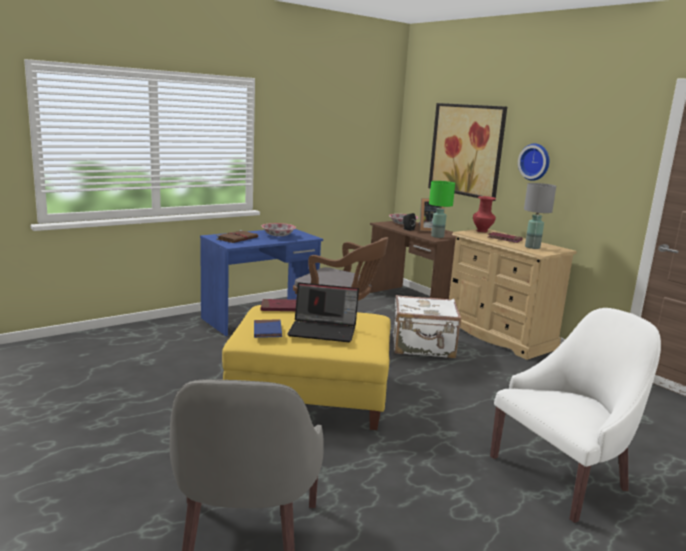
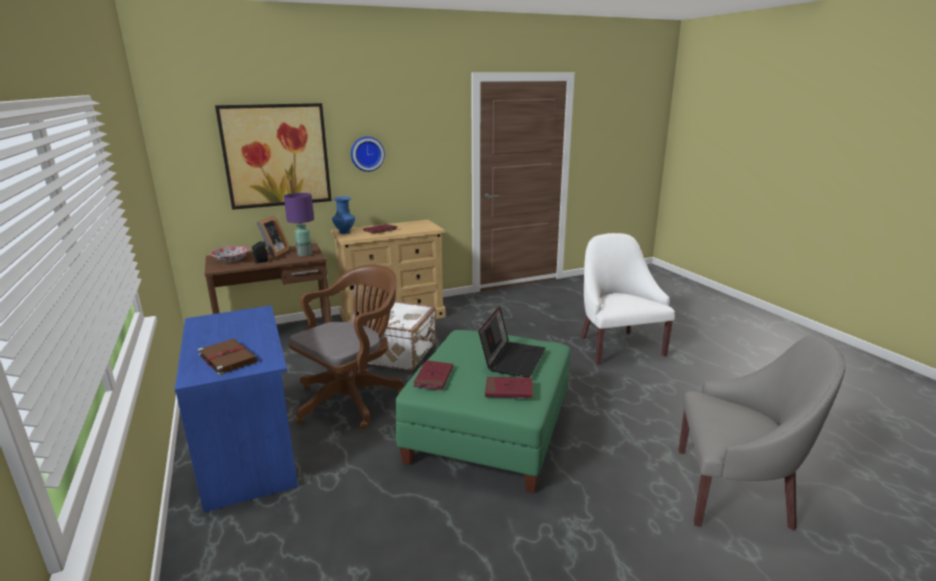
camera: 75 degrees left, 5 degrees up
(267, 331) = (509, 390): blue book -> red book
(278, 235) = (231, 329): bowl -> none
(311, 393) = (488, 431): yellow ottoman -> green ottoman
(437, 236) = (304, 255): green table lamp -> purple table lamp
(482, 231) = (344, 232): red vase -> blue vase
(532, 247) = (414, 228): grey table lamp -> none

